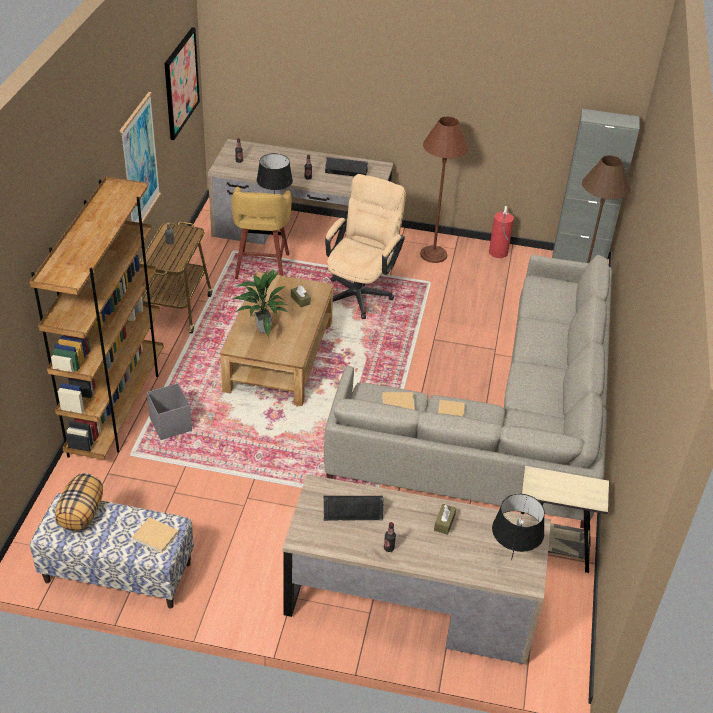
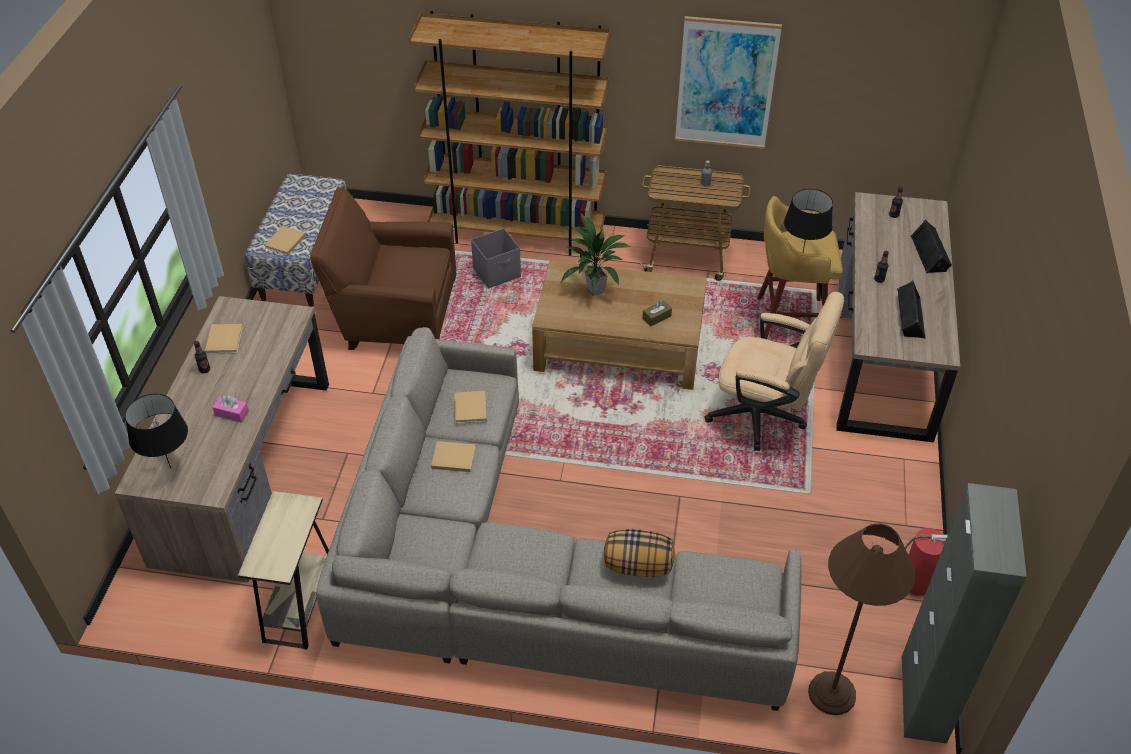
camera: 90 degrees right, 5 degrees up
(82, 514) = (316, 196): pillow -> pillow (637, 566)
(181, 83) = (890, 74): picture -> none
(219, 497) = (394, 318): none -> brown armchair
(347, 537) = (224, 339): none -> beige book
(352, 510) = (259, 342): black speaker -> black speaker (930, 253)
(433, 254) = (880, 498): brown floor lamp -> none
(444, 523) = (232, 413): brown tissue box -> pink tissue box

